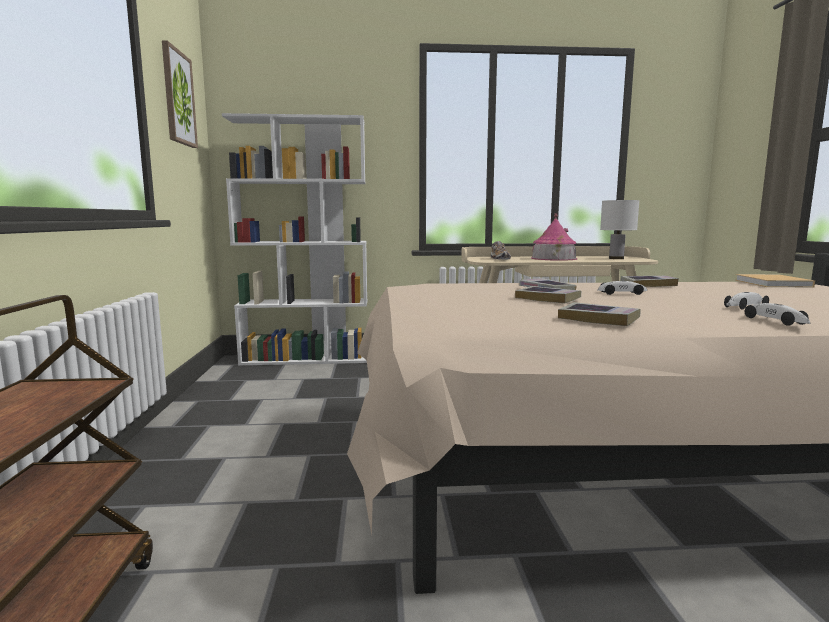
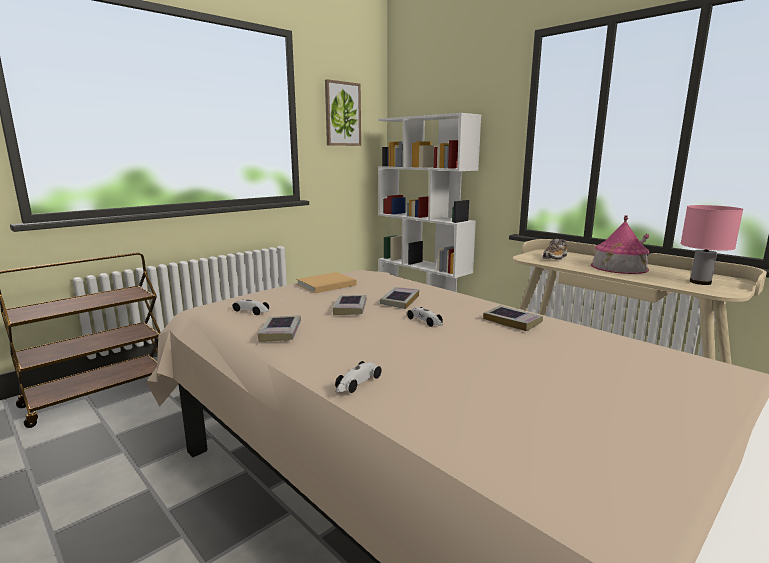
camera: 50 degrees right, 5 degrees up
(615, 258) = (699, 282): white table lamp -> pink table lamp
(744, 307) = (421, 366): toy car -> toy car (250, 311)
(773, 284) = (682, 368): beige book -> beige book (325, 285)

